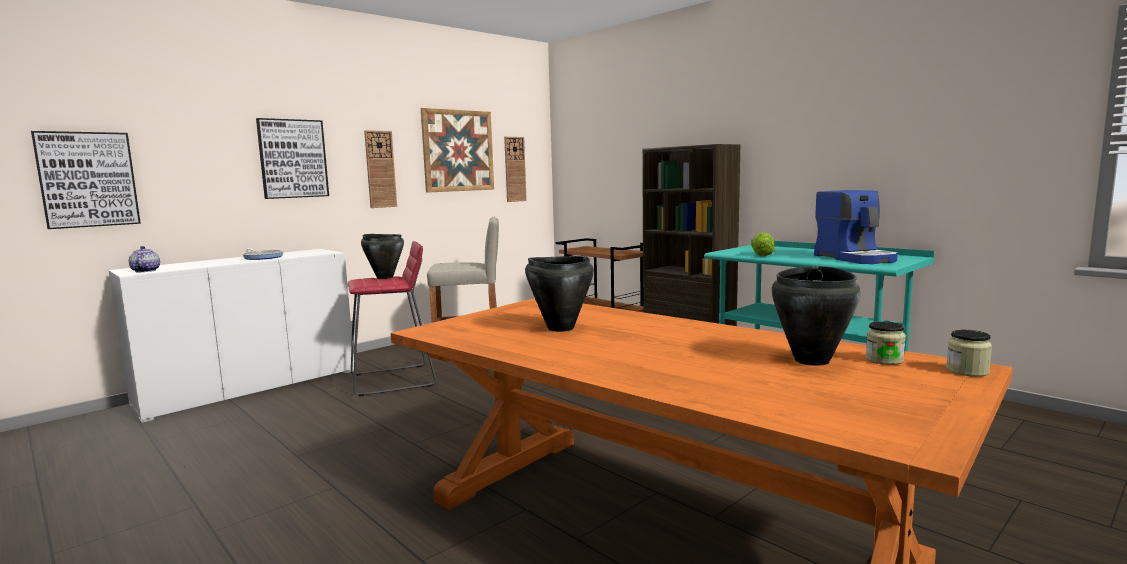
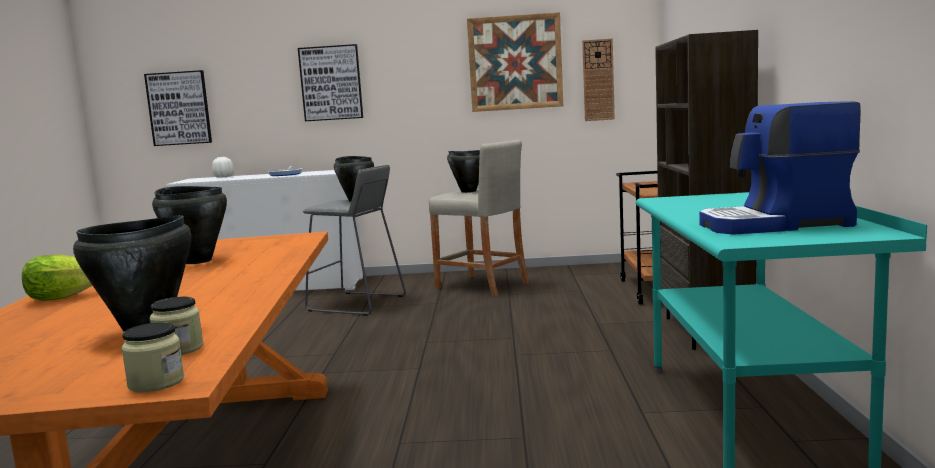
camera: 45 degrees right, 0 degrees up
(145, 271) = (192, 180): teapot -> none
(171, 265) = (223, 177): none -> white vase
(380, 169) = (419, 89): wall clock -> none
(393, 380) = (357, 304): red stool -> grey stool
(454, 263) = (468, 191): none -> black cooking pot
(762, 255) = (682, 207): lettuce -> lettuce (63, 297)
(855, 258) = (775, 225): coffee machine -> coffee machine turned 60 degrees clockwise

